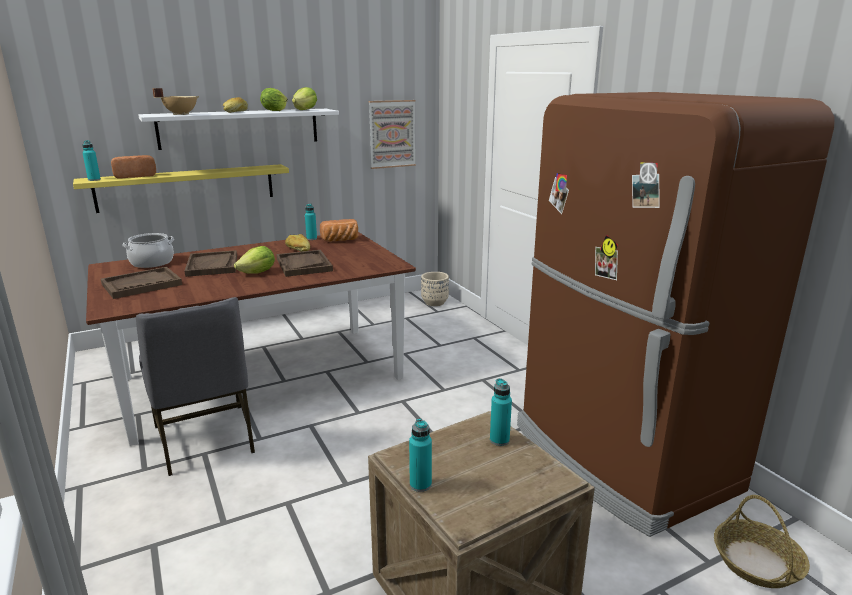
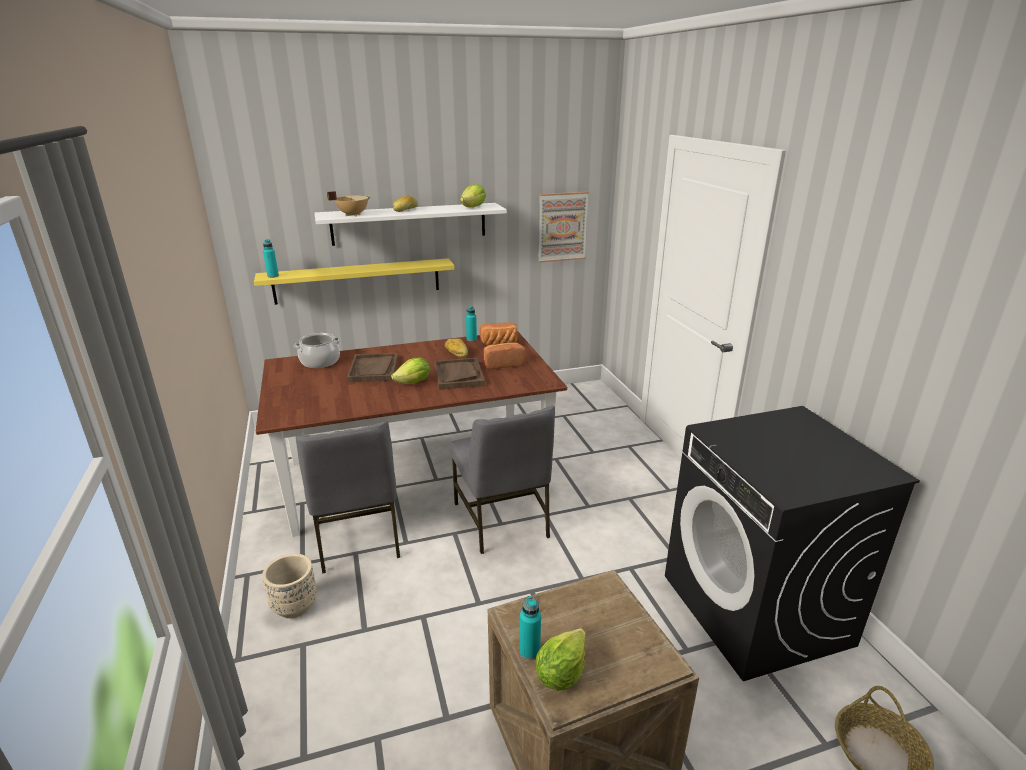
camera: 10 degrees right, 5 degrees up
(135, 176) = (310, 272): bread -> bread (503, 363)
(141, 284) = (307, 390): brown tray -> none
(274, 111) = (443, 209): lettuce -> lettuce (561, 673)
(359, 410) = (502, 520): none -> grey chair
(434, 302) = (595, 399): beige planter -> beige planter (295, 606)
(499, 440) = (615, 608): turquoise bottle -> none
(620, 458) = (756, 610): brown fridge -> black washing machine

